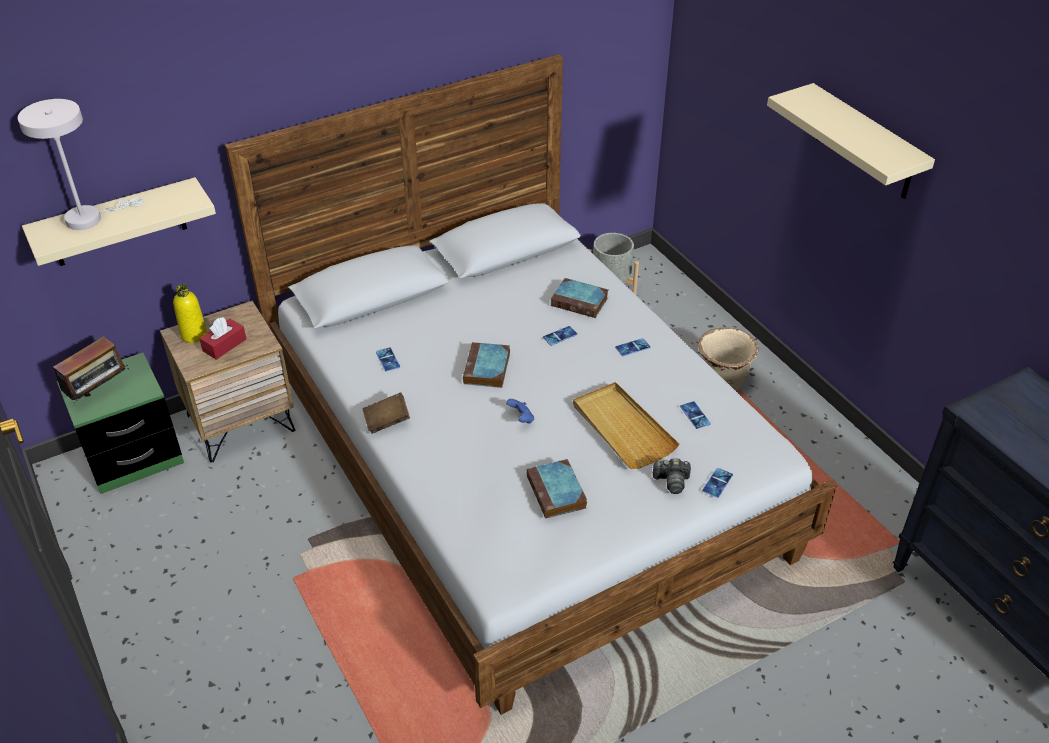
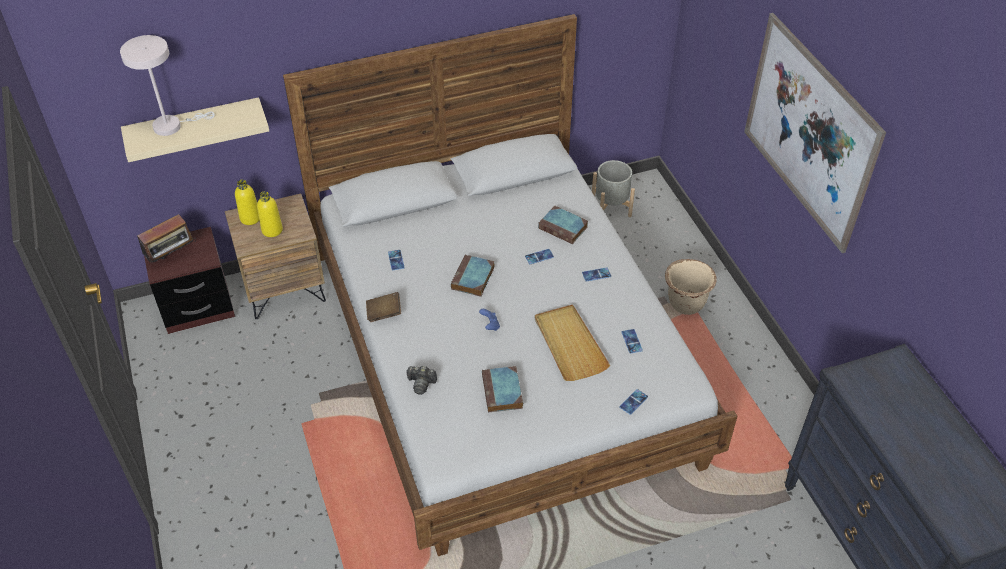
camera: 10 degrees right, 5 degrees up
(134, 458) = (197, 307): green nightstand -> brown nightstand
(224, 345) = (272, 230): red tissue box -> yellow bottle
(671, 481) = (597, 395): camera -> camera (421, 383)
(865, 143) = (808, 131): beige shelf -> picture

